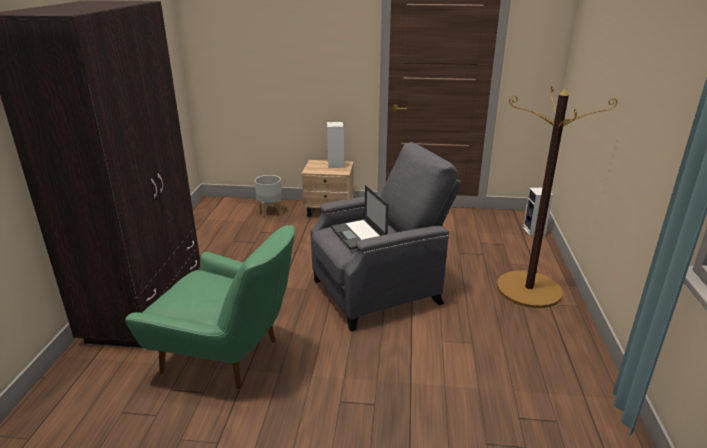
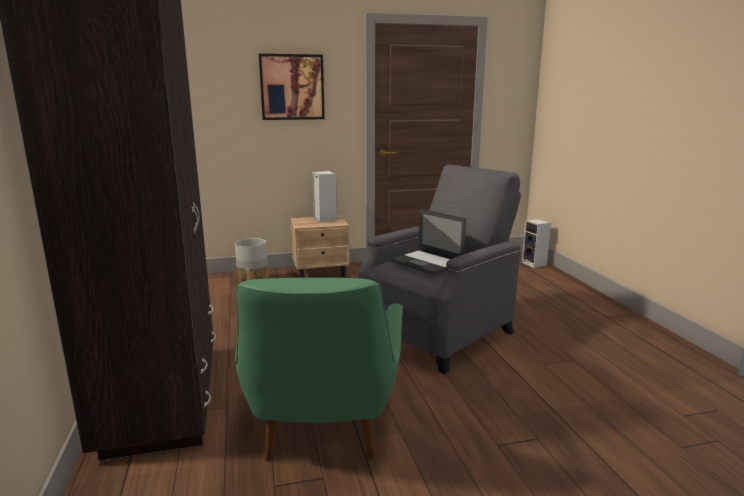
camera: 20 degrees left, 10 degrees down
(228, 356) = (322, 430): green armchair -> green armchair turned 90 degrees clockwise
(312, 44) = (292, 87): none -> picture
(529, 289) = (577, 308): brown clothes rack -> none

